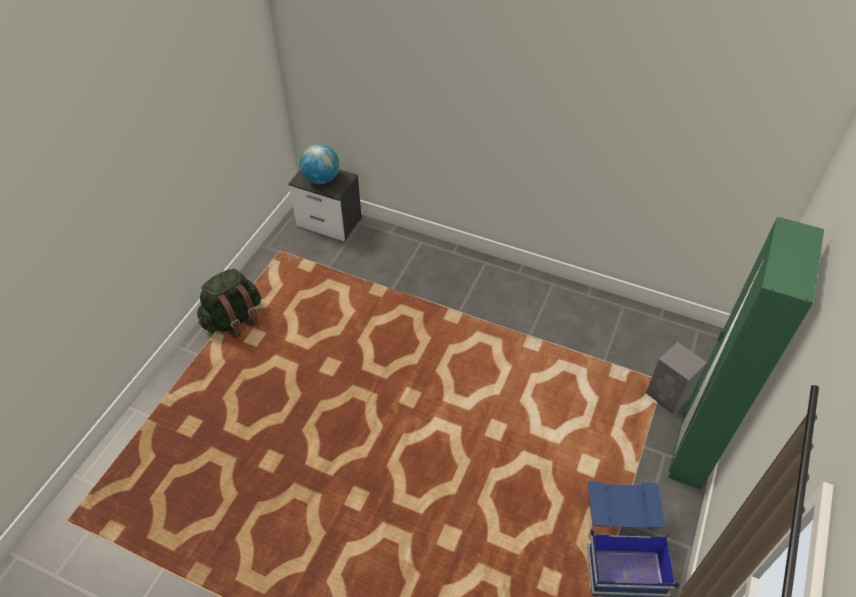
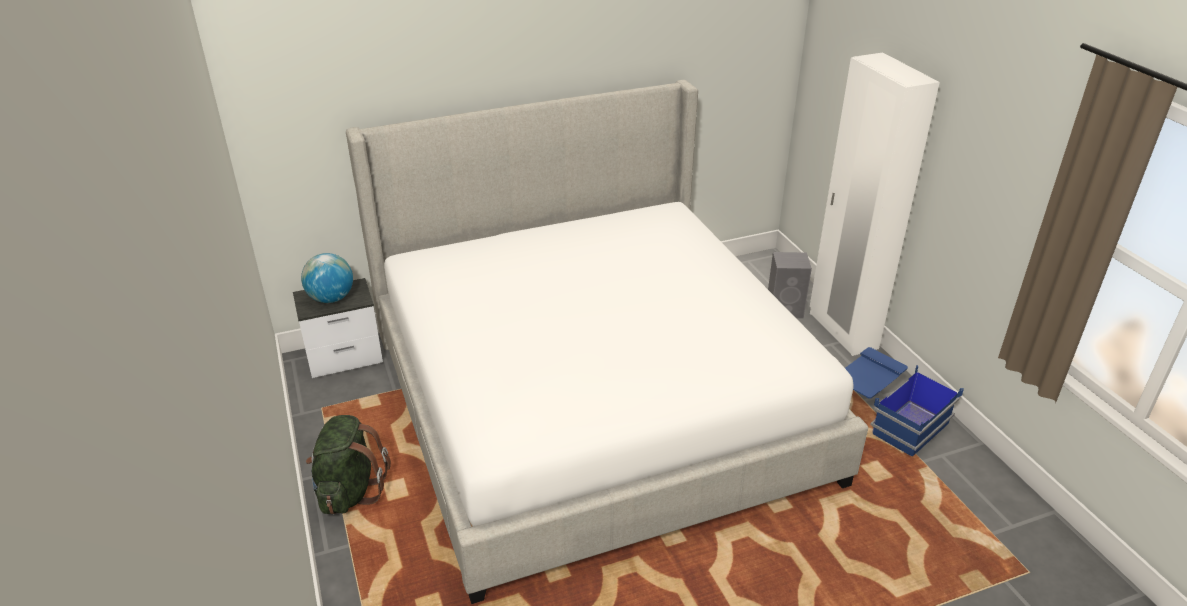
camera: 45 degrees left, 15 degrees down
(428, 366) = (593, 403): none -> bed
(691, 450) = (842, 331): green wardrobe -> white wardrobe

